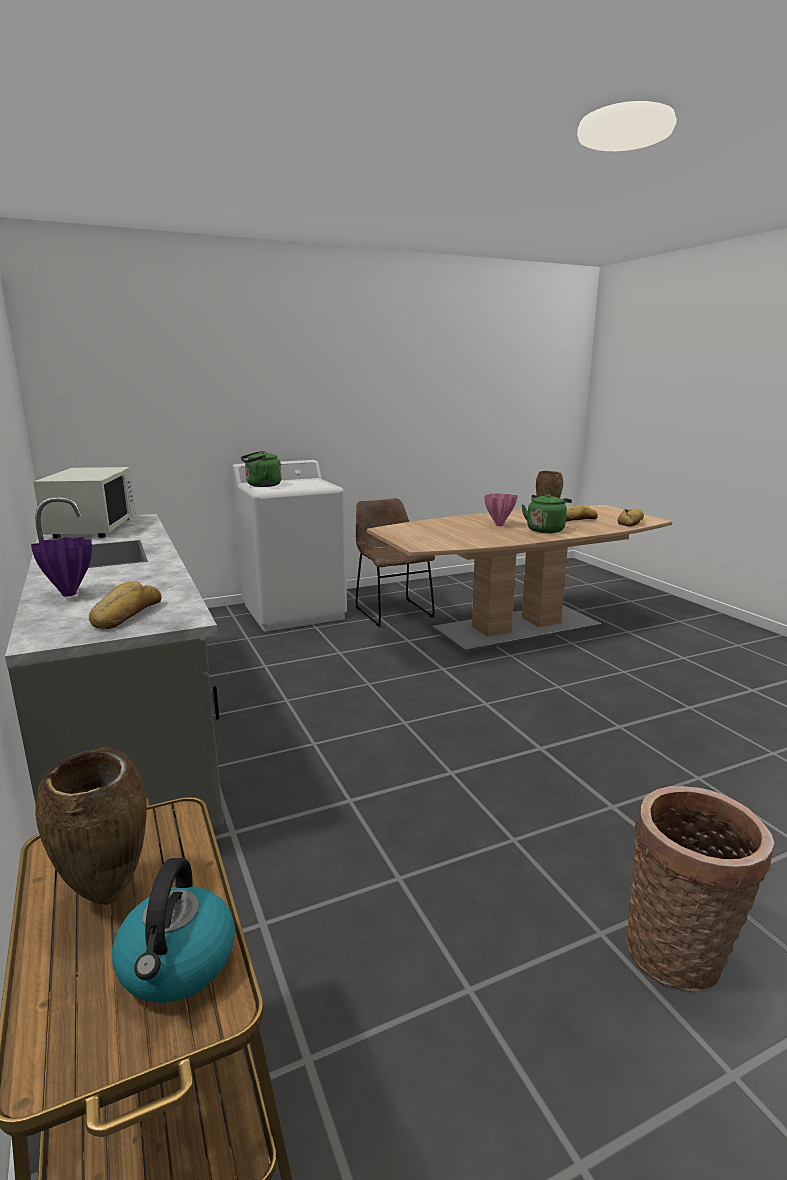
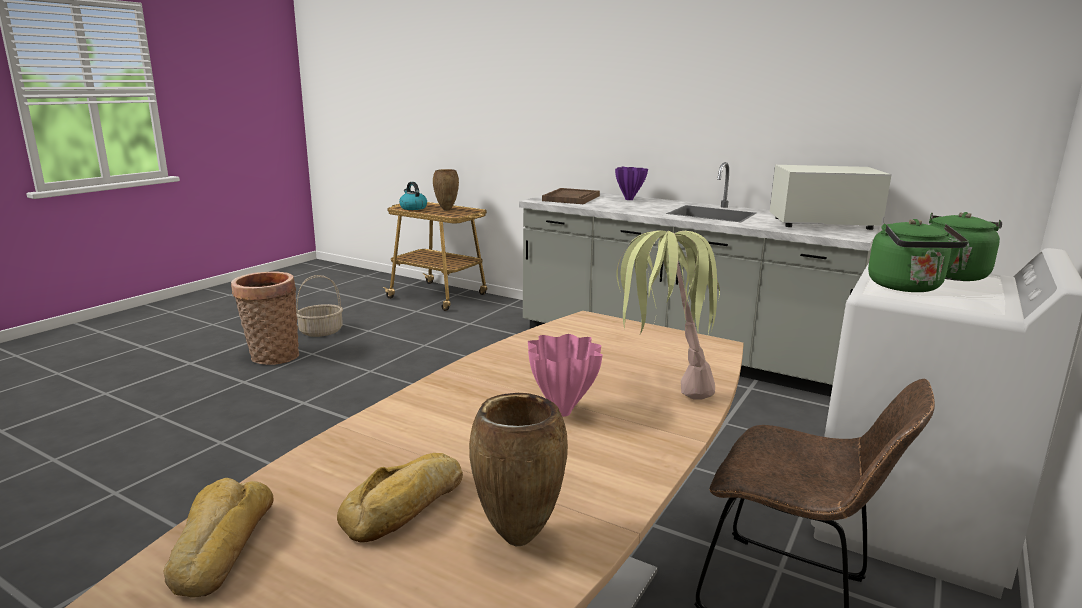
camera: 145 degrees right, 0 degrees up
(92, 528) = (822, 223): white microwave -> white microwave turned 135 degrees clockwise
(124, 614) = (571, 198): bread -> brown tray
(446, 524) = (660, 387): none -> potted plant
(546, 530) = (450, 419): green kettle -> green kettle (907, 287)
(575, 1039) = (321, 331): none -> basket

